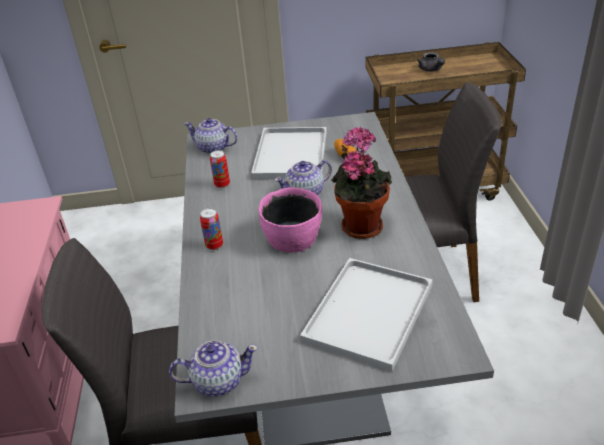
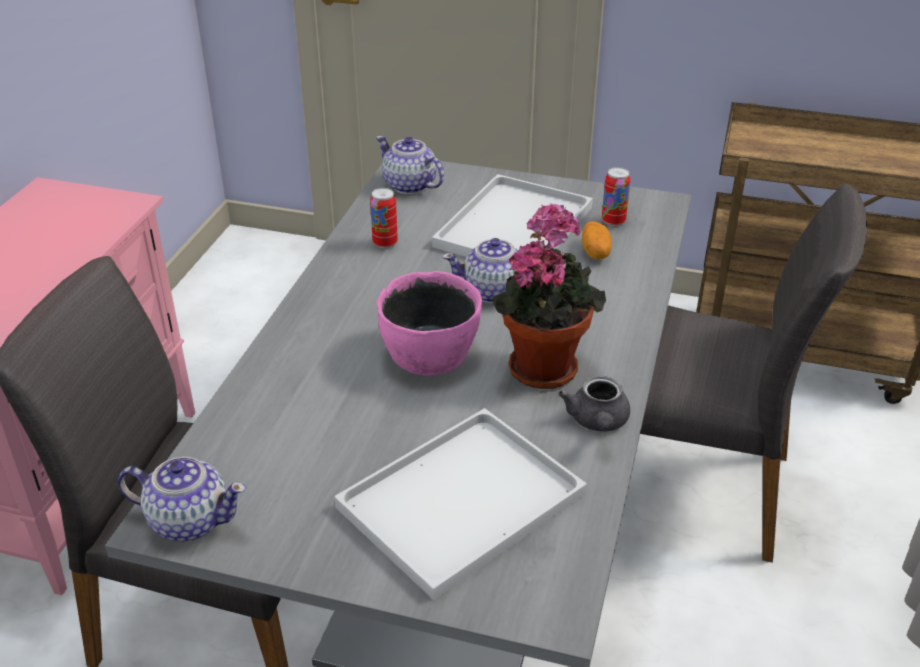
camera: 20 degrees right, 0 degrees up
(214, 245) = (314, 328): can -> can (613, 221)
(431, 70) = (836, 150): grey teapot -> grey teapot (597, 422)

